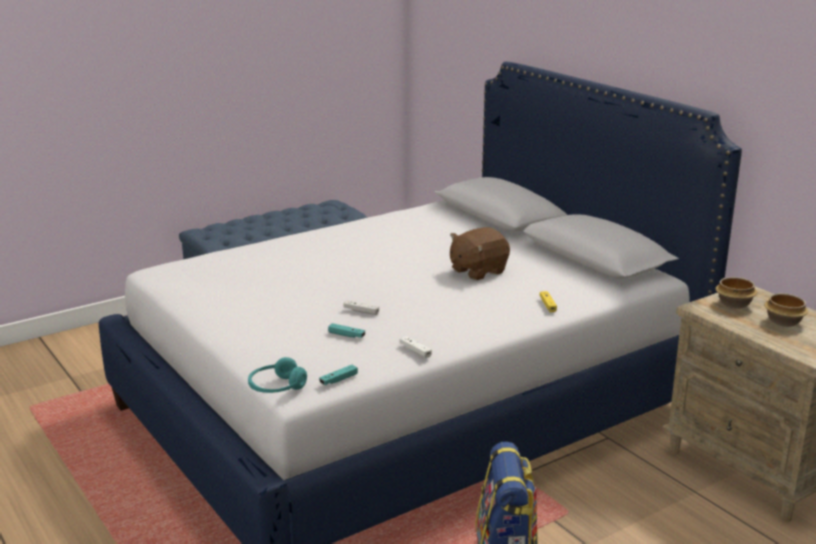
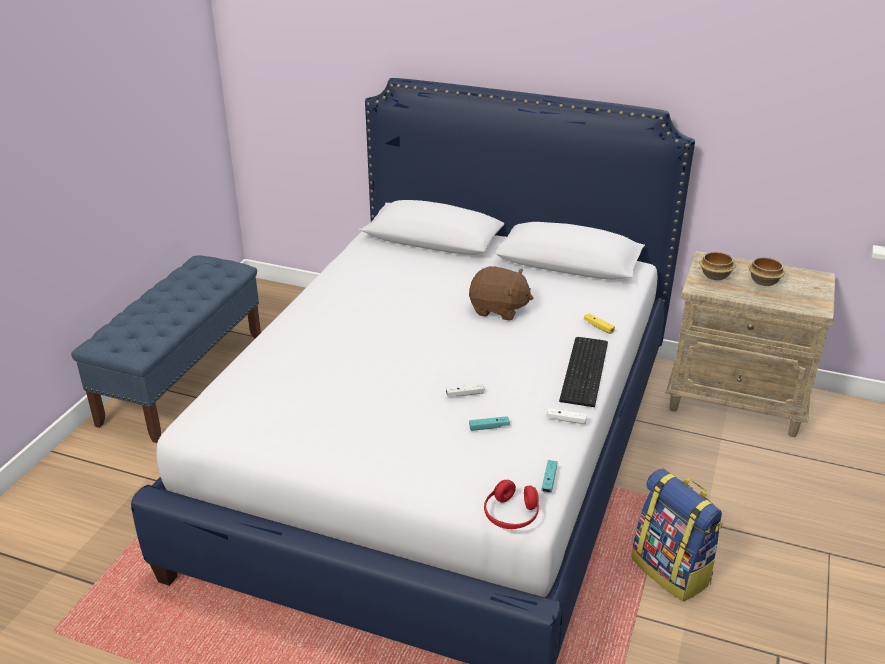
camera: 35 degrees left, 10 degrees up
(276, 387) = (511, 515): turquoise headphones -> red headphones
(477, 271) = (498, 309): brown plush toy -> brown plush toy turned 90 degrees counterclockwise
(486, 328) = (586, 370): none -> keyboard

